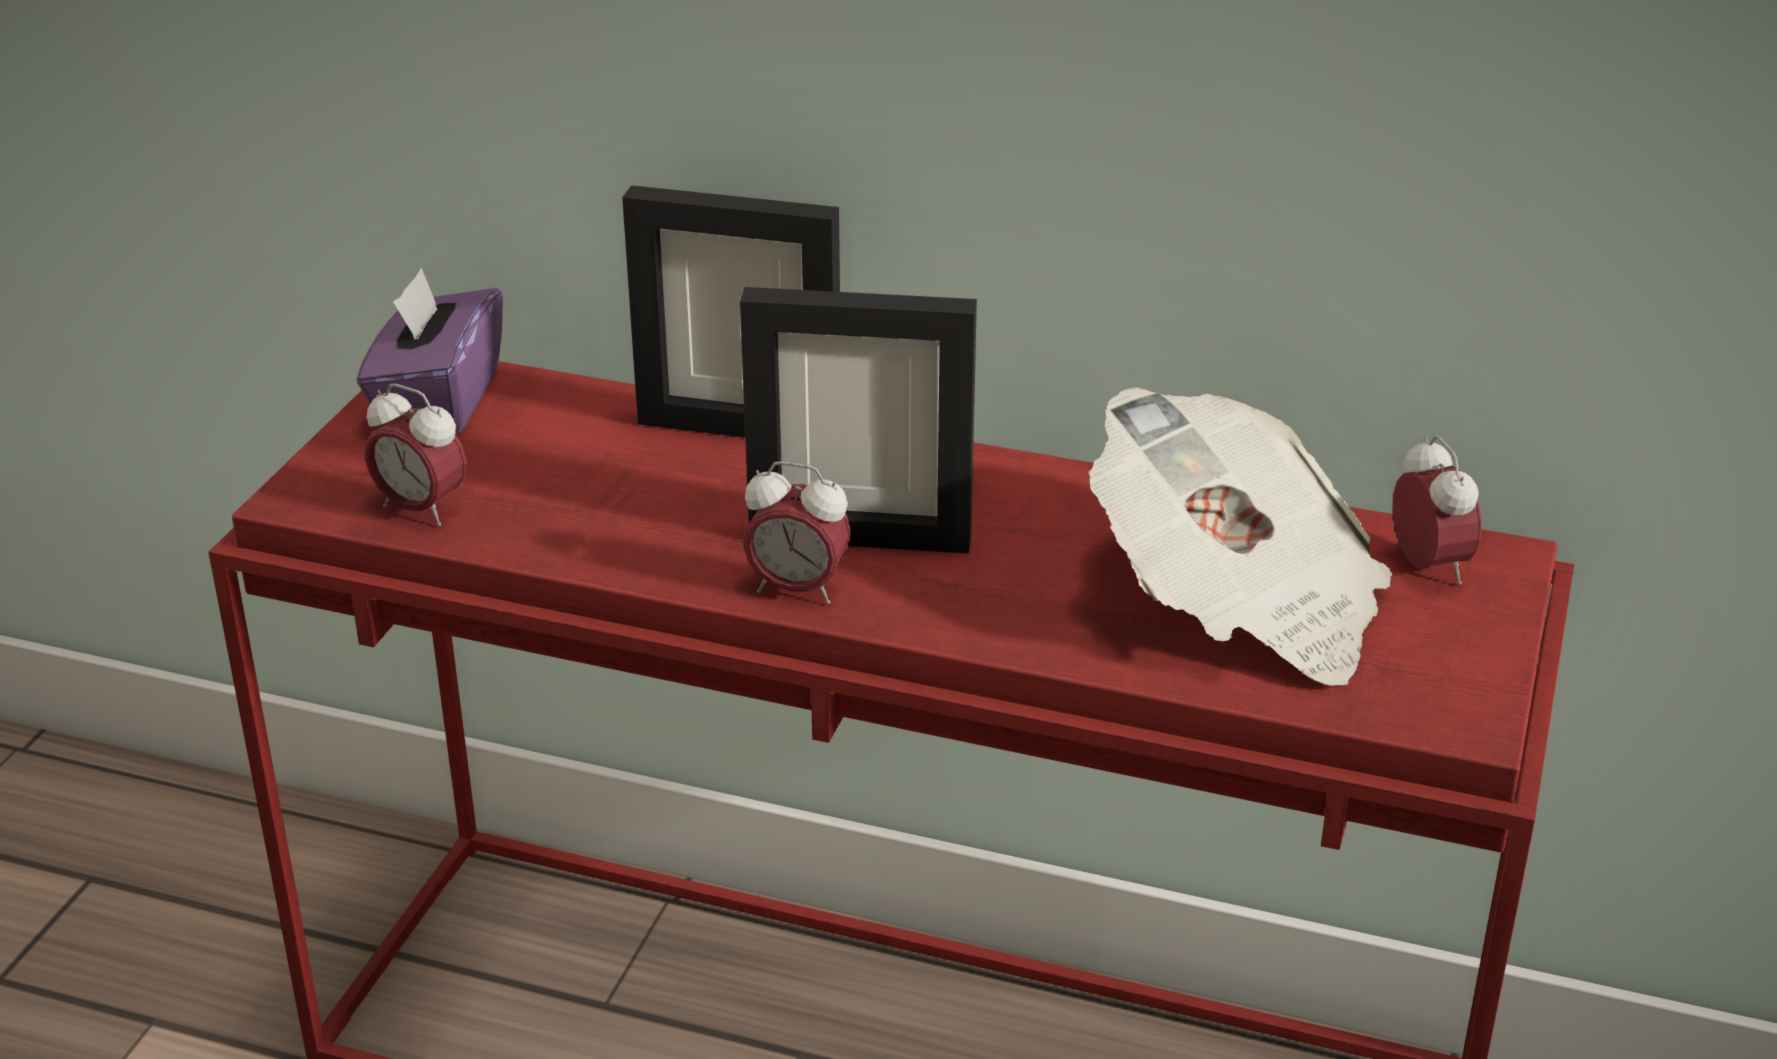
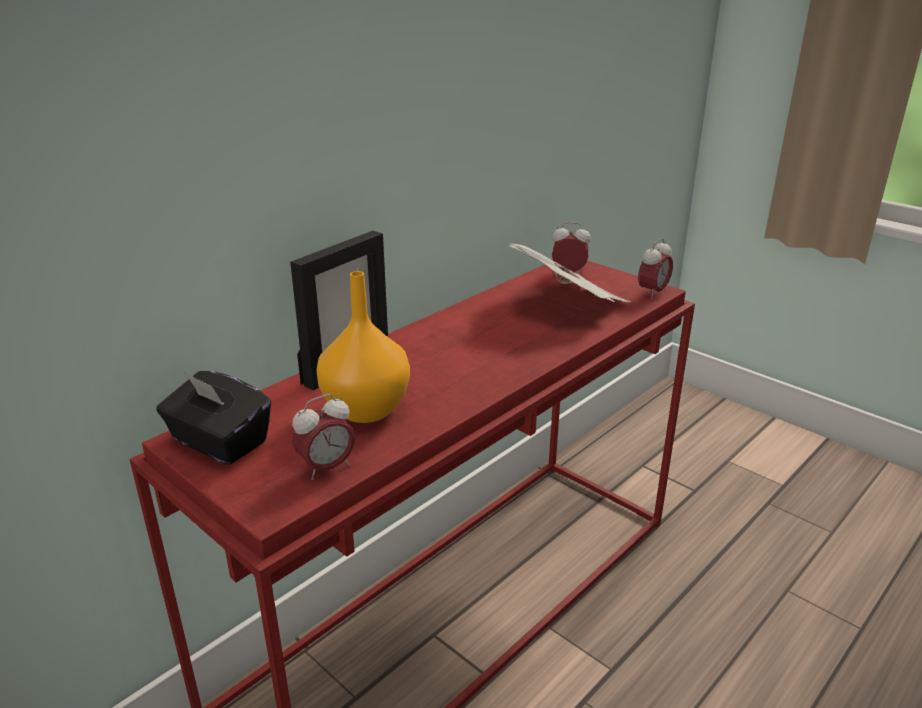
camera: 65 degrees left, 5 degrees down
(438, 401) = (219, 442): purple tissue box -> black tissue box
(608, 492) = (367, 410): none -> orange vase
(797, 589) = (491, 381): alarm clock -> alarm clock (652, 292)
(860, 536) = (463, 359): picture frame -> none

